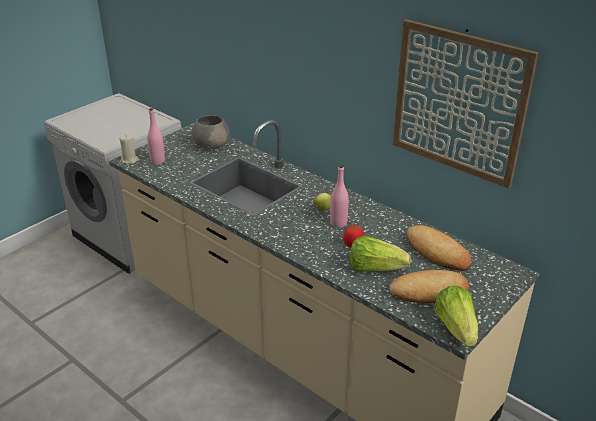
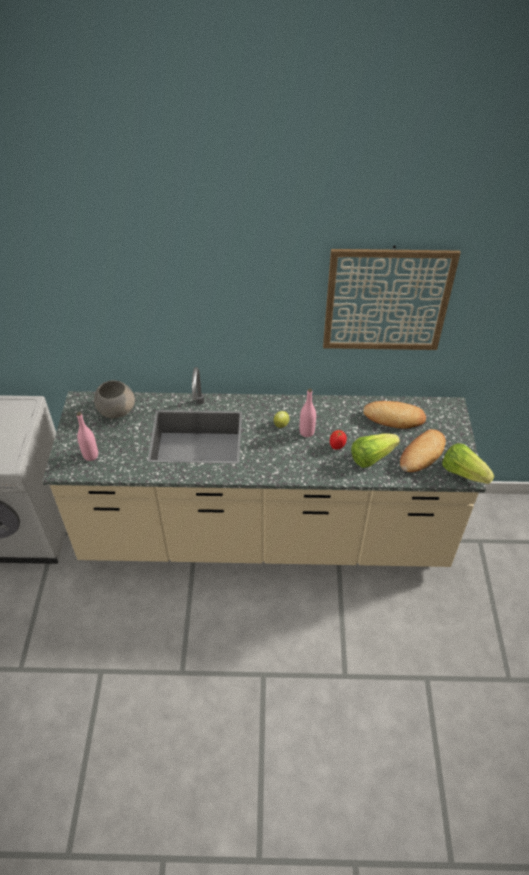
camera: 40 degrees left, 15 degrees up
(130, 160) = (62, 469): beige candle -> none

